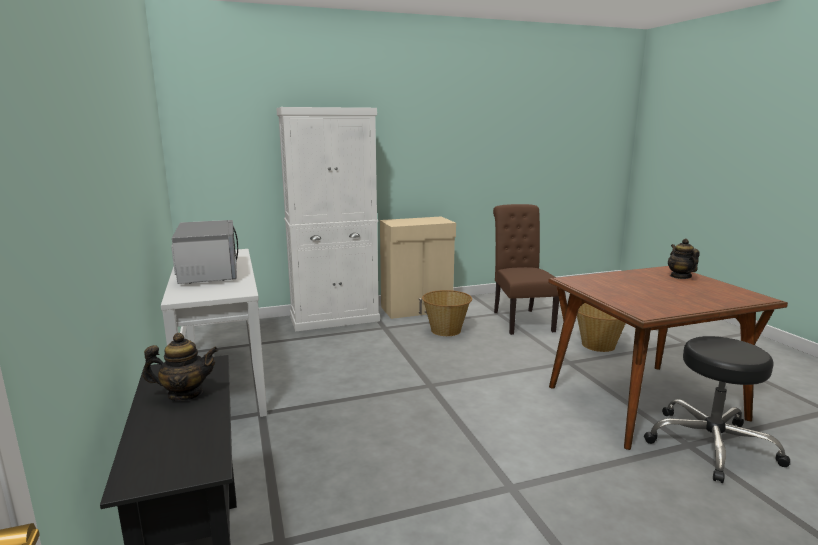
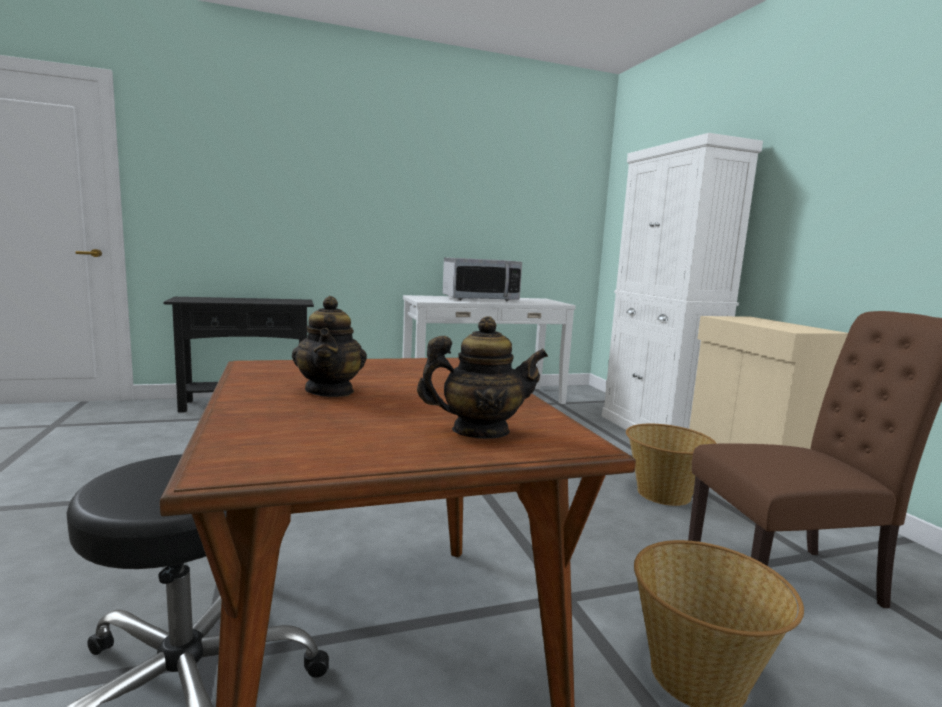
camera: 90 degrees right, 5 degrees down
(185, 394) = (262, 300): teapot -> teapot (330, 391)

